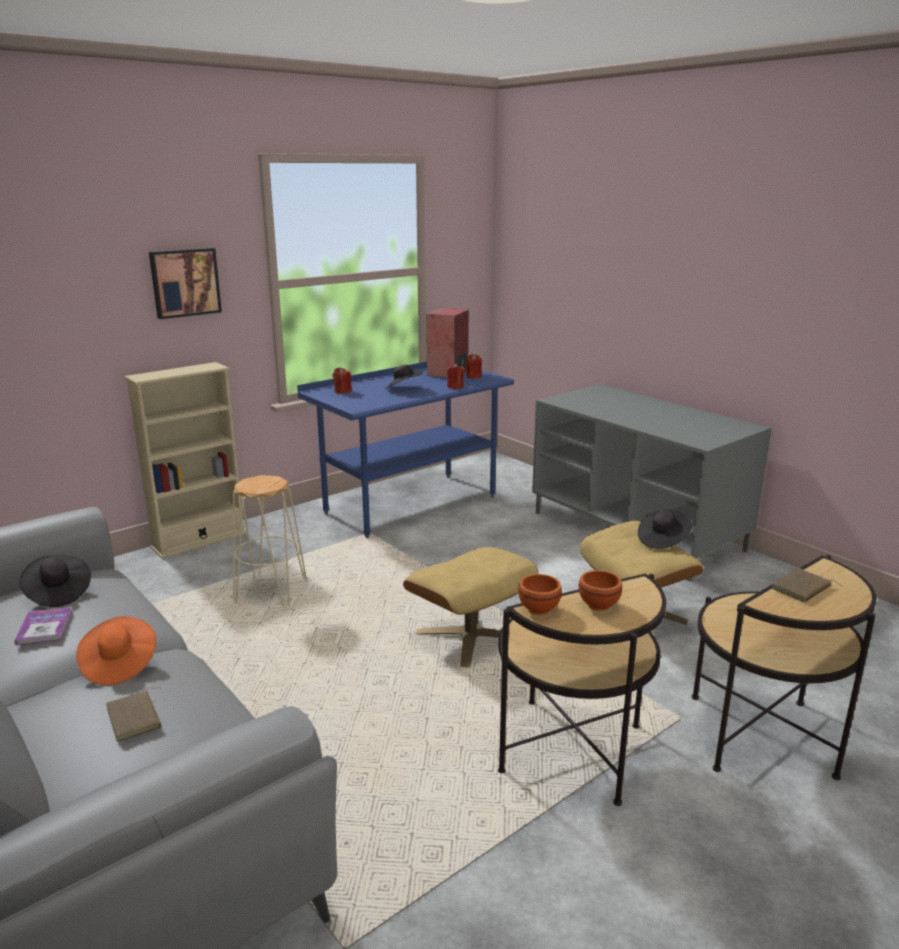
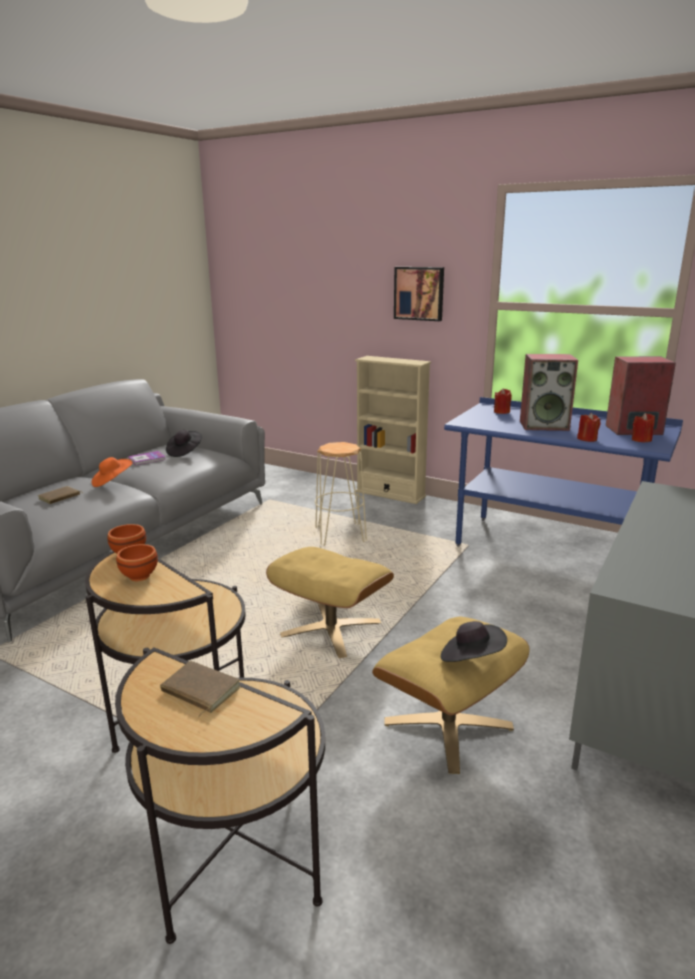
camera: 70 degrees right, 0 degrees up
(403, 389) = (544, 425): black hat -> speaker

